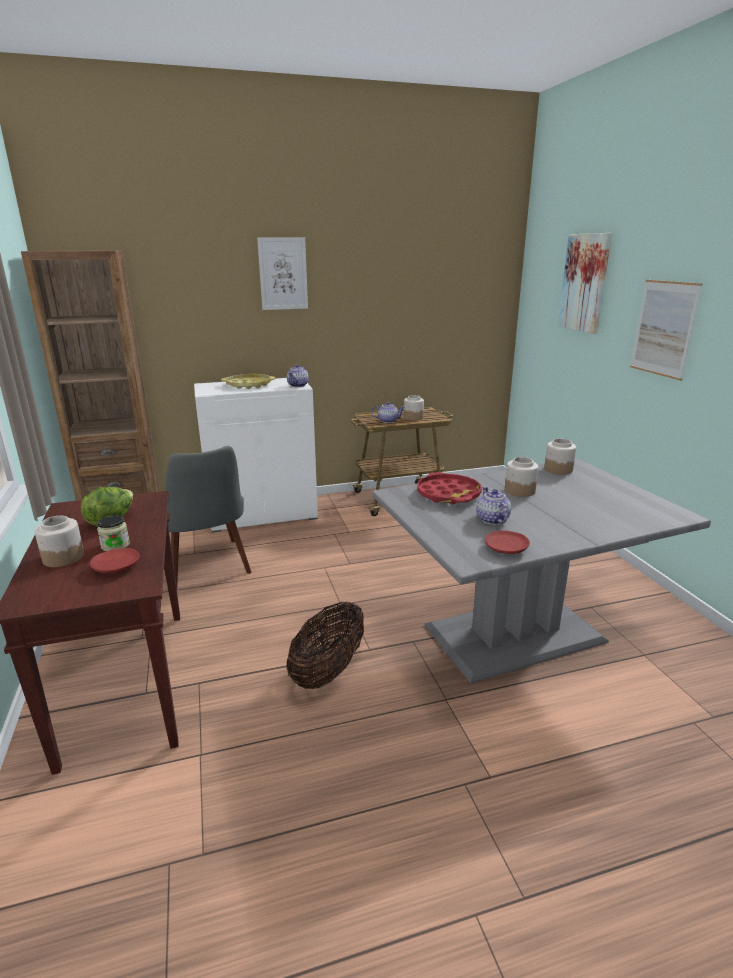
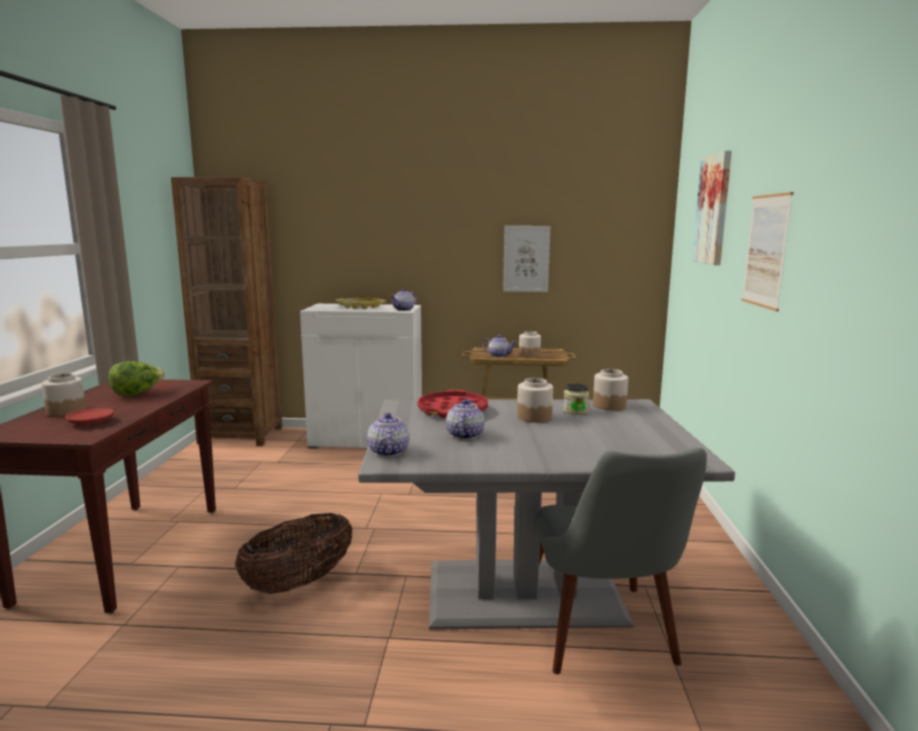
camera: 20 degrees right, 10 degrees down
(115, 545) = (113, 409): jar -> jar (575, 411)
(208, 570) = (275, 477): grey chair -> grey chair (605, 641)
(283, 274) = (408, 204): picture -> picture (526, 259)
(456, 549) = (388, 452): none -> teapot
(505, 548) = (439, 459): red plate -> none

